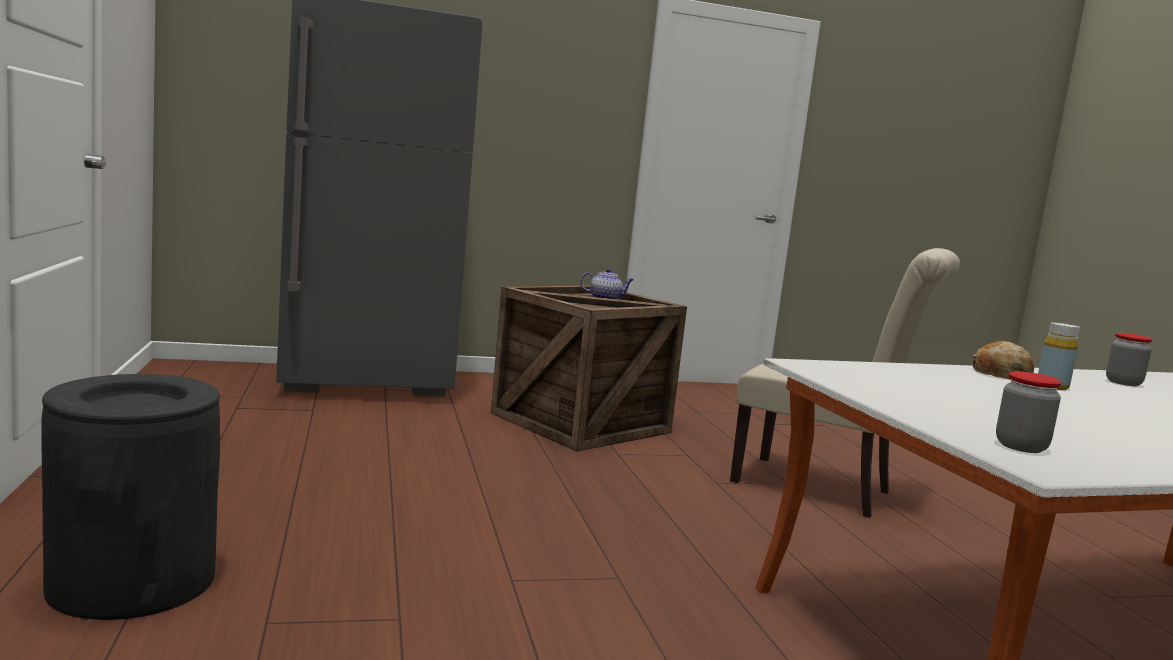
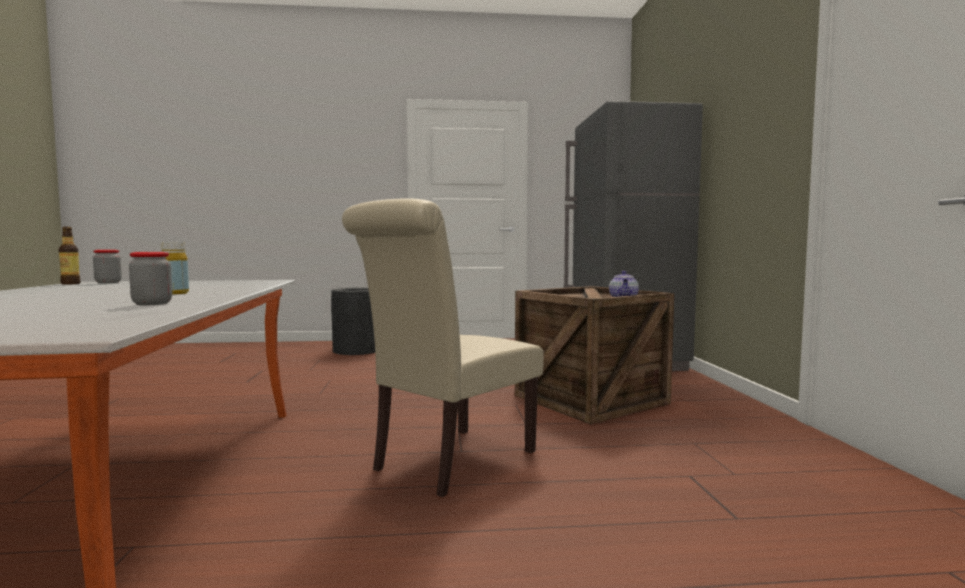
camera: 100 degrees right, 5 degrees down
(1000, 374) = (222, 291): bread -> none
(1092, 468) = (70, 284): none -> bottle

